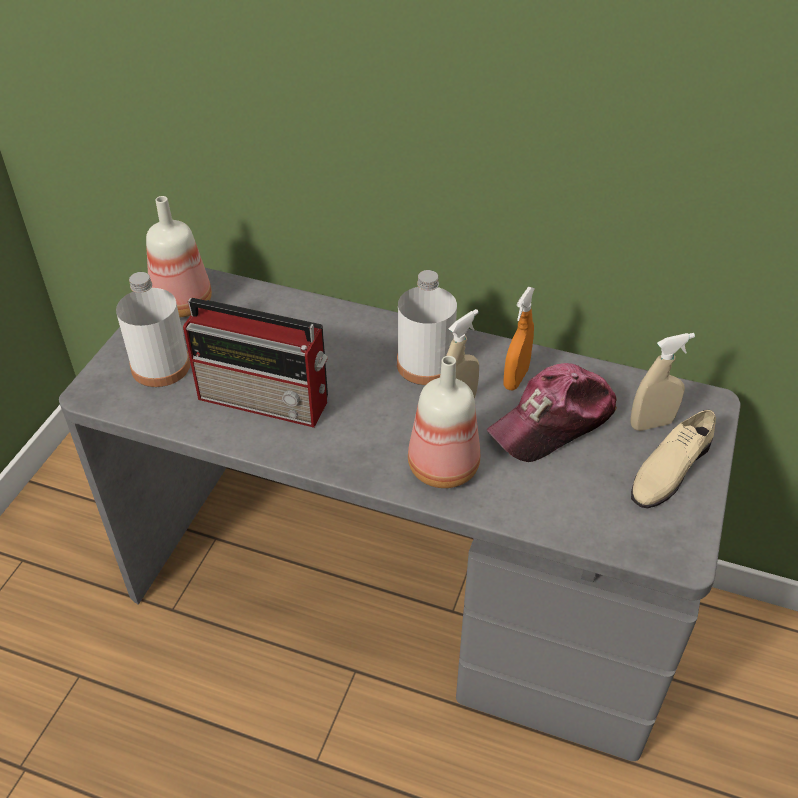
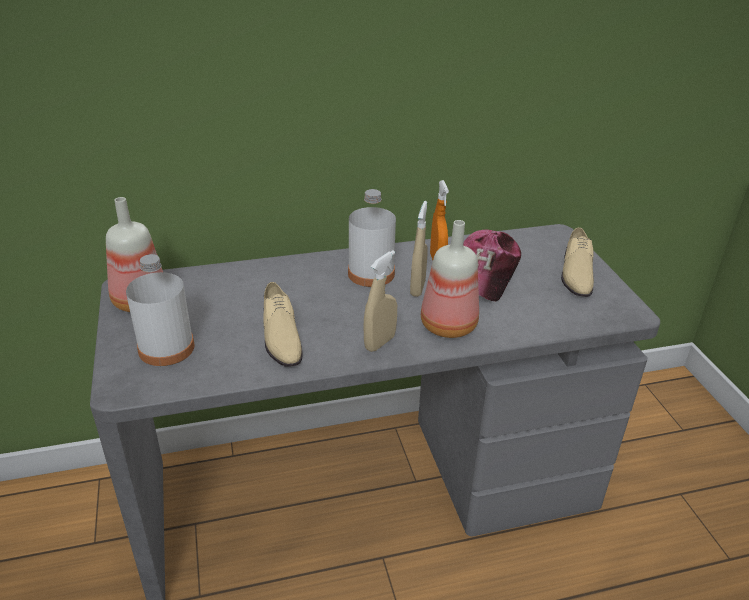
camera: 35 degrees left, 10 degrees down
(266, 400) = (280, 336): radio -> beige shoe
(651, 424) = (540, 255): beige spray bottle -> beige spray bottle (380, 342)

